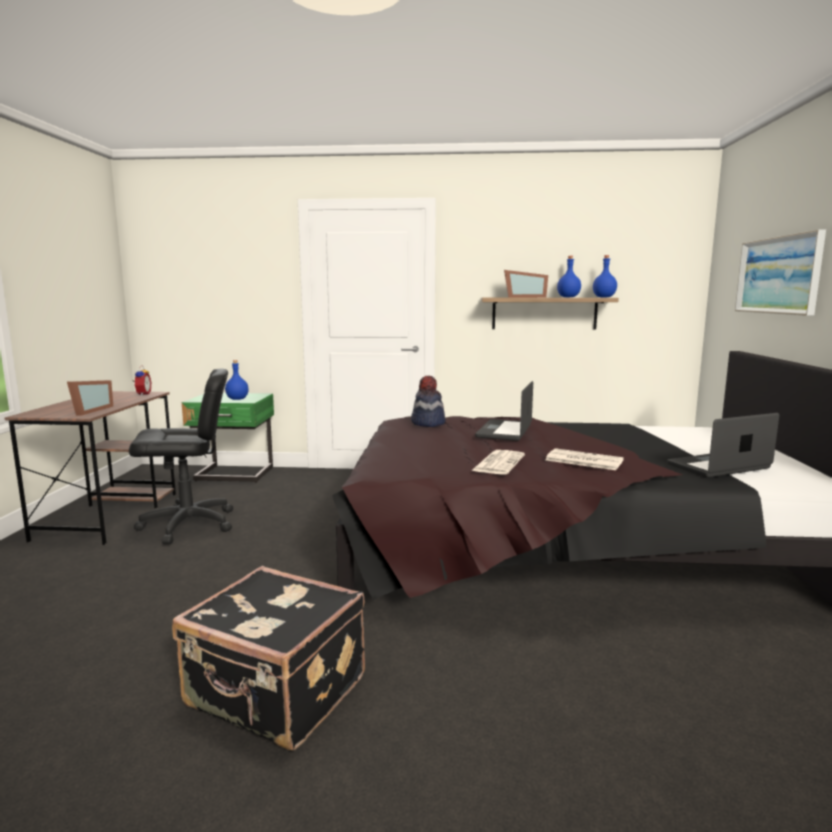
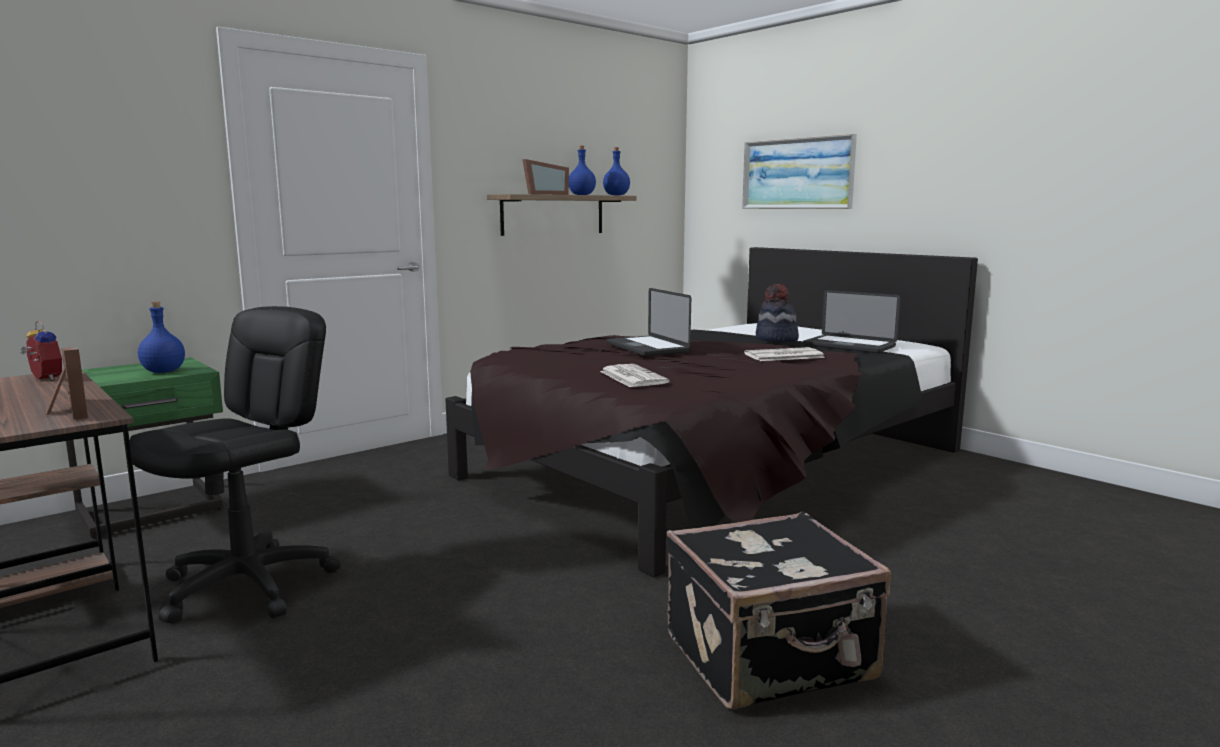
camera: 45 degrees left, 0 degrees up
(427, 423) = (548, 354): hat -> hat (776, 339)
(498, 463) = (736, 370): newspaper -> newspaper (632, 377)
(718, 466) = (849, 346): laptop -> laptop turned 75 degrees counterclockwise

